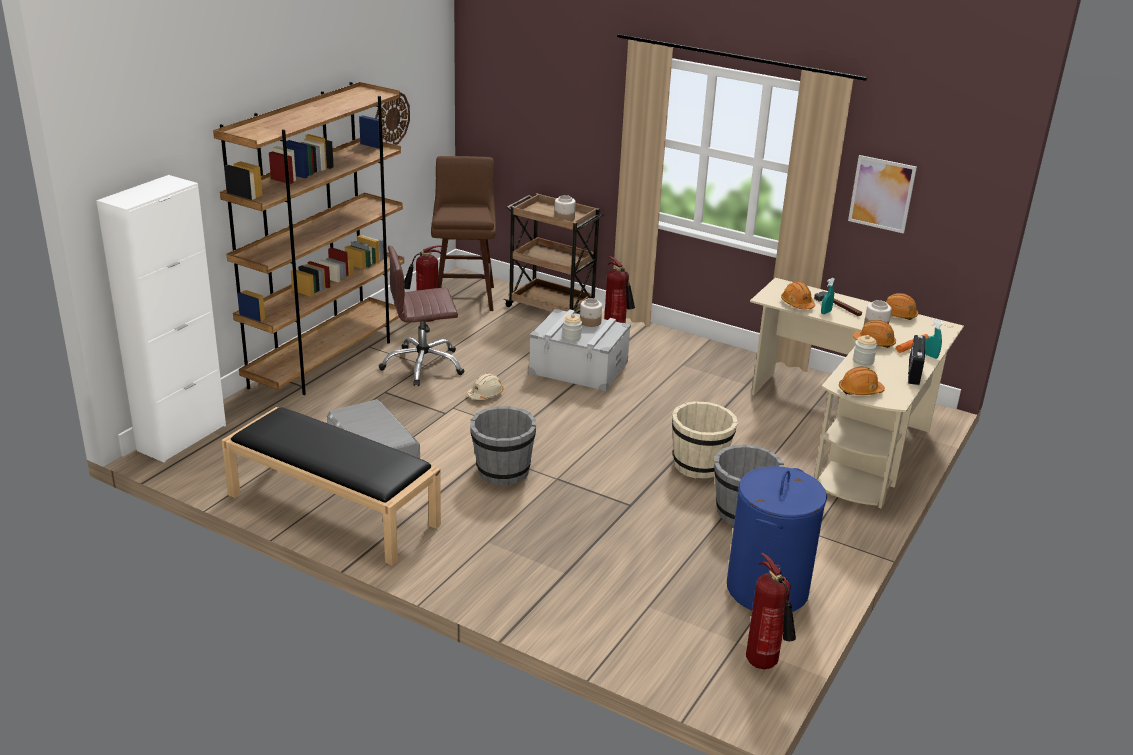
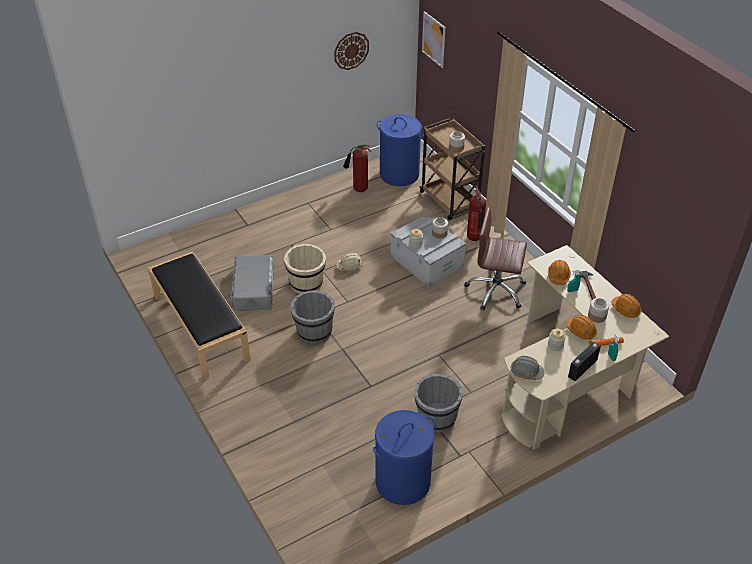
camera: 30 degrees right, 15 degrees up
(182, 438) = (158, 245): white cabinet -> none
(328, 360) = (276, 207): brown bookcase -> none
(423, 365) = (329, 229): brown office chair -> brown office chair (496, 291)
(464, 296) = (399, 174): brown stool -> blue laundry basket
(699, 465) = (440, 370): beige bucket -> beige bucket (306, 284)
(764, 665) = (355, 534): fire extinguisher -> none
(860, 391) = (526, 372): orange hard hat -> grey hard hat
(881, 194) = (642, 215): picture -> picture (433, 39)

